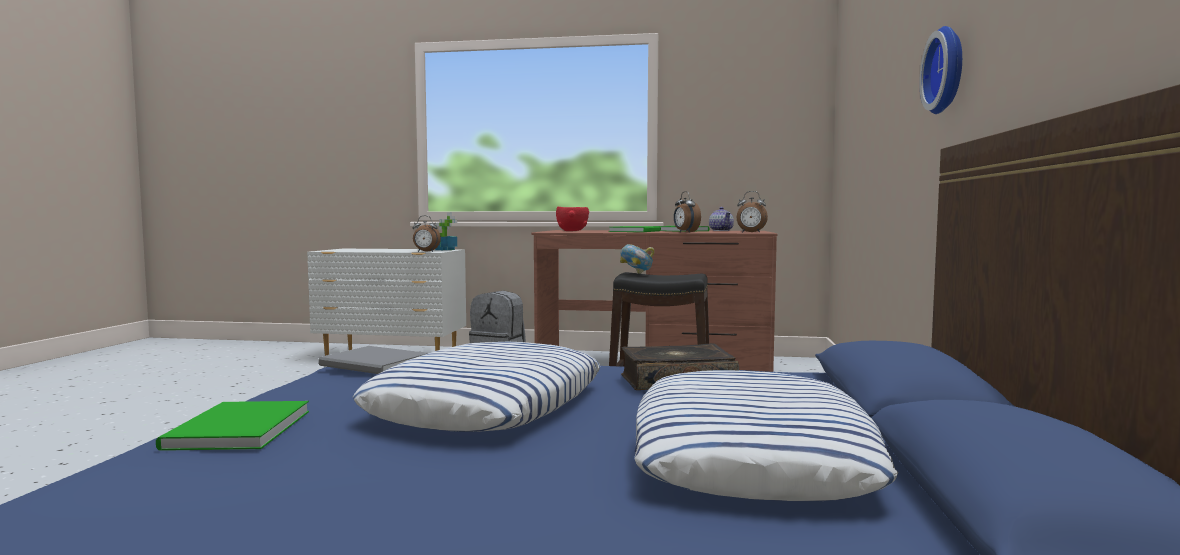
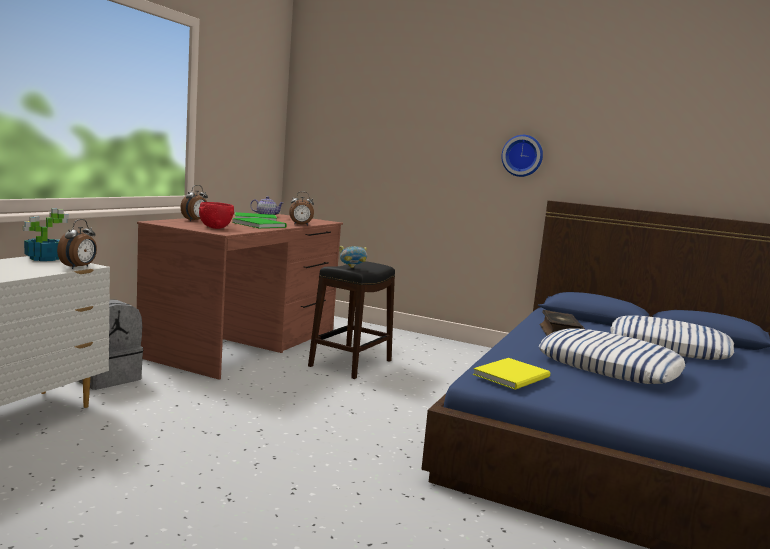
camera: 75 degrees left, 5 degrees up
(234, 430) = (678, 416): green book -> none
(375, 364) = (514, 376): grey book -> yellow book
(751, 232) = (326, 222): alarm clock -> alarm clock (195, 220)

